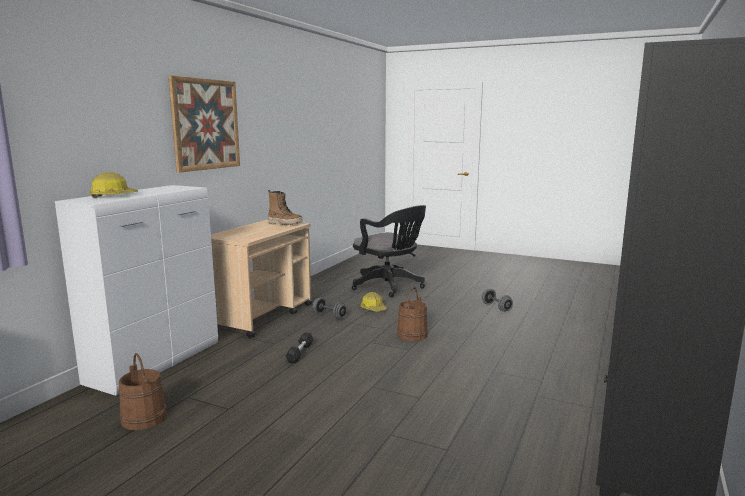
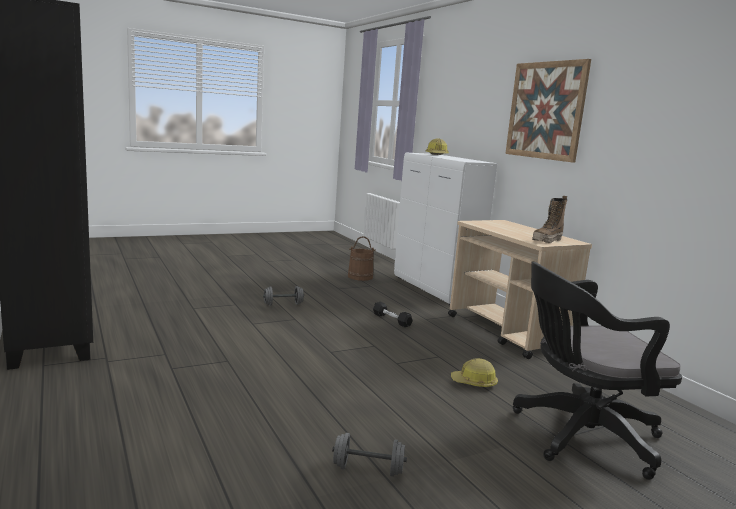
camera: 125 degrees right, 0 degrees up
(329, 316) = (474, 355): grey dumbbell -> grey dumbbell (283, 304)
(412, 335) = (361, 367): brown bucket -> none

